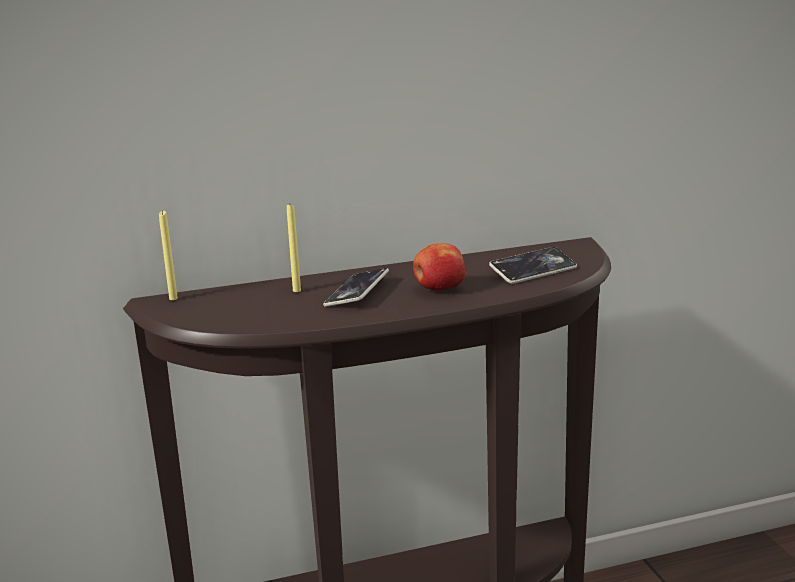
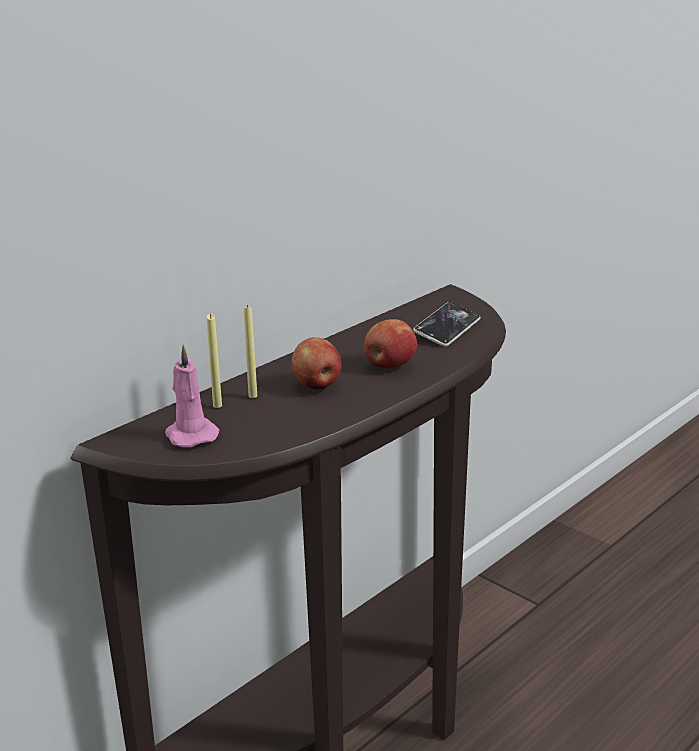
camera: 30 degrees left, 5 degrees up
(173, 298) = (131, 434): yellow candle -> yellow candle (217, 406)
(211, 308) = (190, 435): none -> pink candle
(357, 293) = (317, 386): phone -> apple

